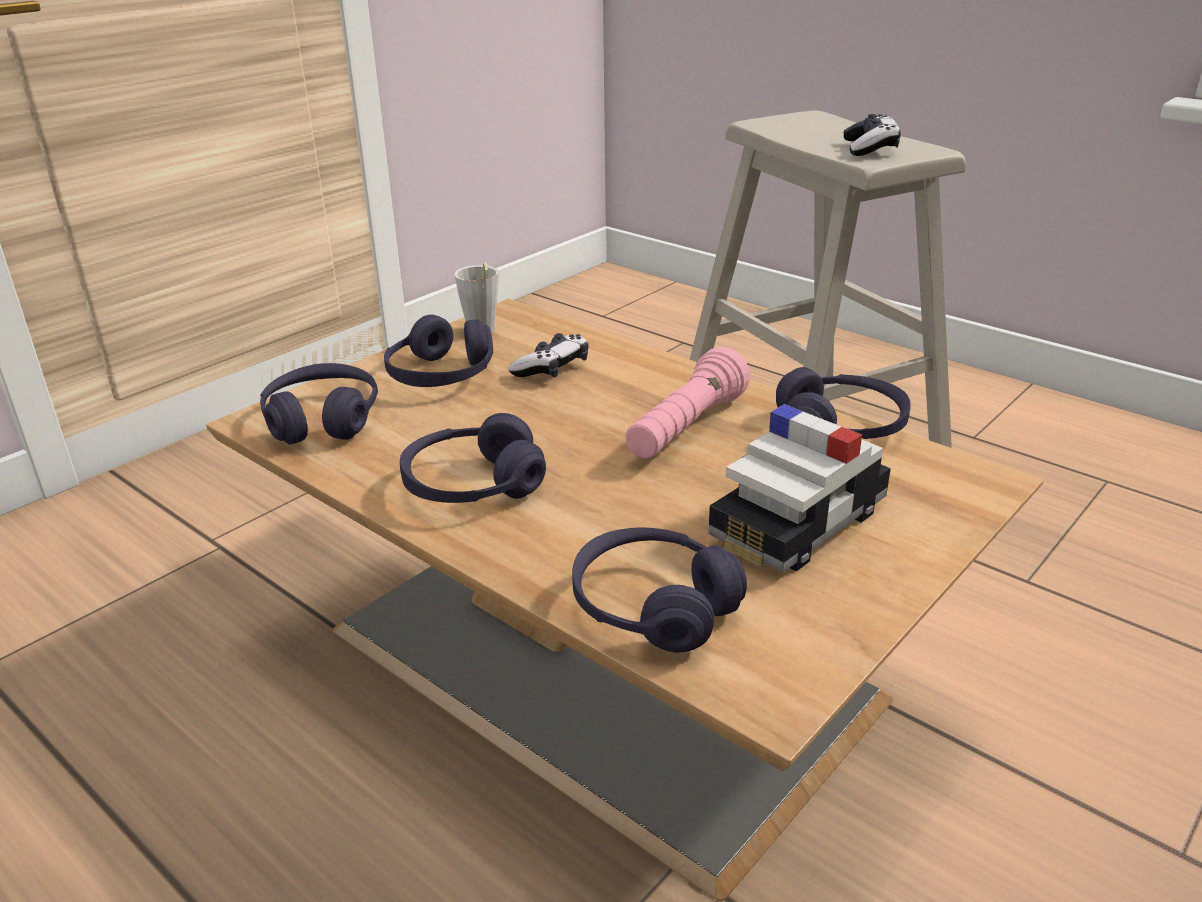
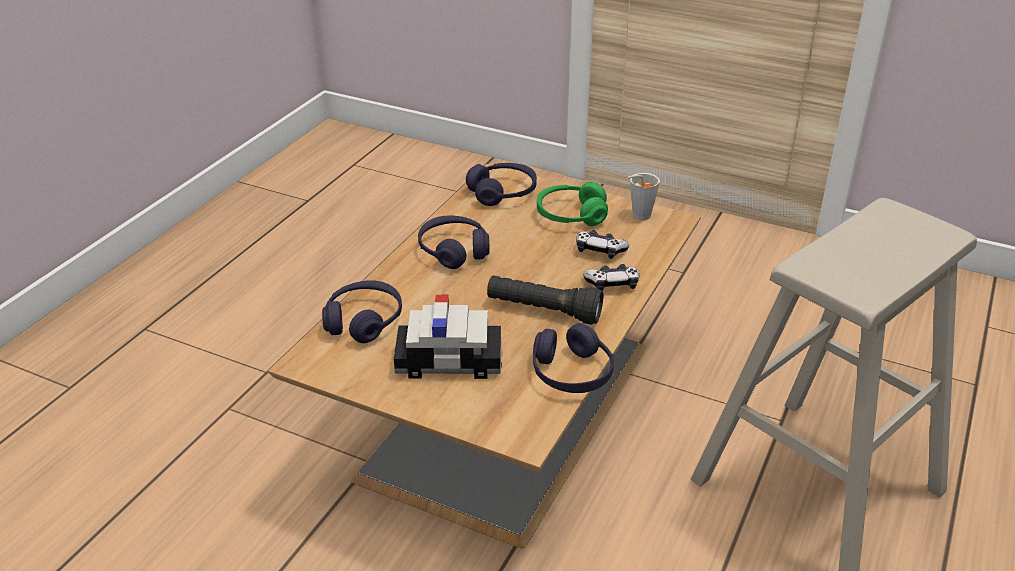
camera: 75 degrees right, 5 degrees up
(442, 375) = (571, 215): purple headphones -> green headphones
(686, 429) = (543, 311): pink flashlight -> black flashlight
(798, 524) = (449, 361): toy car -> toy car turned 150 degrees clockwise
(870, 148) = (843, 265): game controller -> game controller (612, 284)

